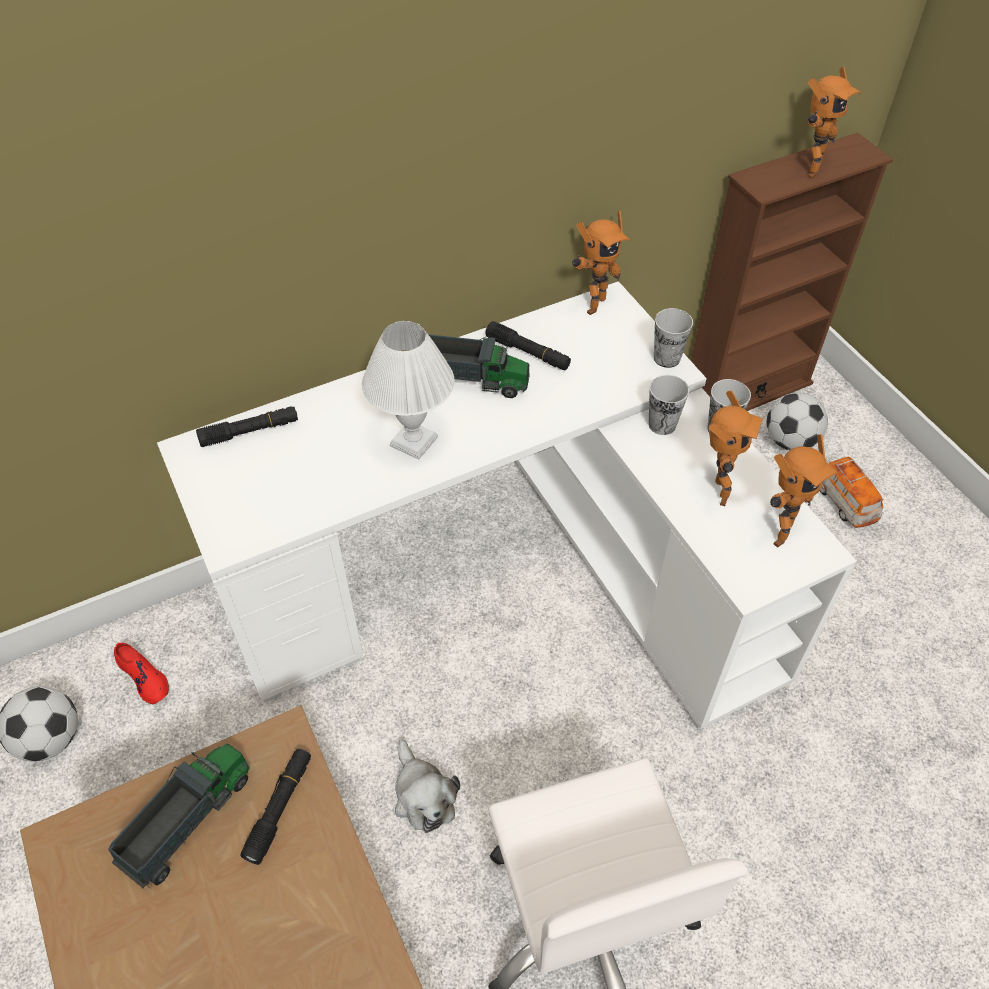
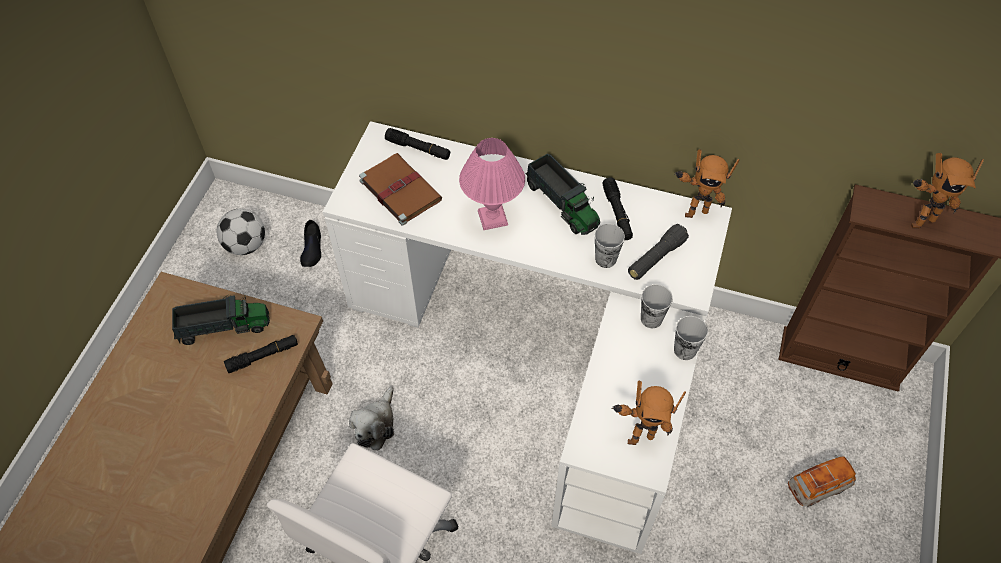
camera: 45 degrees right, 5 degrees up
(144, 677) = (312, 248): red shoe -> black shoe
(277, 486) = (399, 189): none -> brown book
(415, 441) = (493, 218): white table lamp -> pink table lamp
(609, 366) = (656, 258): none -> black flashlight
(667, 358) = (698, 280): cup -> cup (605, 259)
(715, 492) = (632, 383): toy robot -> none
(790, 441) = (830, 415): football -> none
(845, 503) = (818, 486): toy car -> toy car turned 135 degrees counterclockwise

